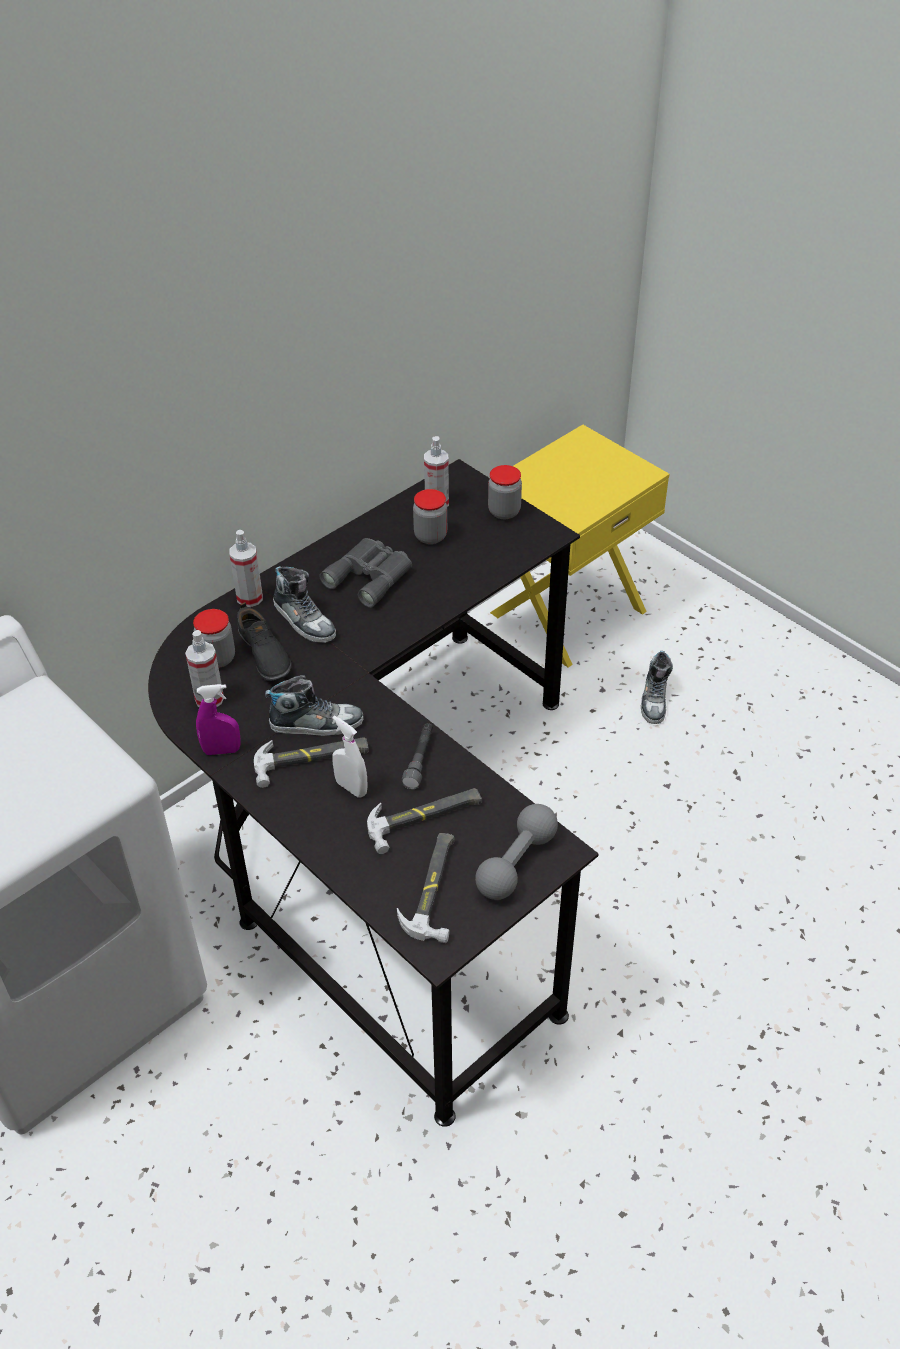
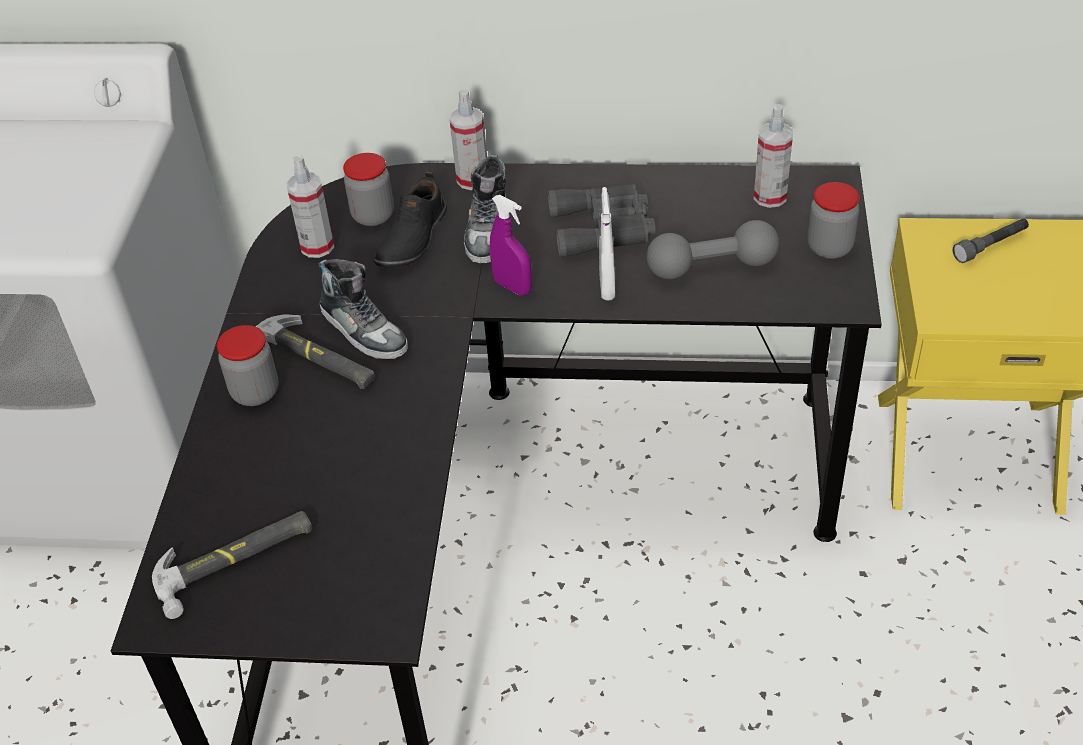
camera: 50 degrees right, 0 degrees up
(222, 750) = (263, 298): purple spray bottle -> purple spray bottle (512, 287)
(351, 788) = (307, 410): white spray bottle -> white spray bottle (607, 287)
(419, 760) = (395, 432): grey flashlight -> grey flashlight (990, 246)
(425, 818) = (322, 489): hammer -> none
(430, 536) = (716, 225): jar -> jar (255, 392)
(516, 863) = (332, 602): grey dumbbell -> grey dumbbell (711, 267)
(655, 699) = (951, 615): shoe -> none

